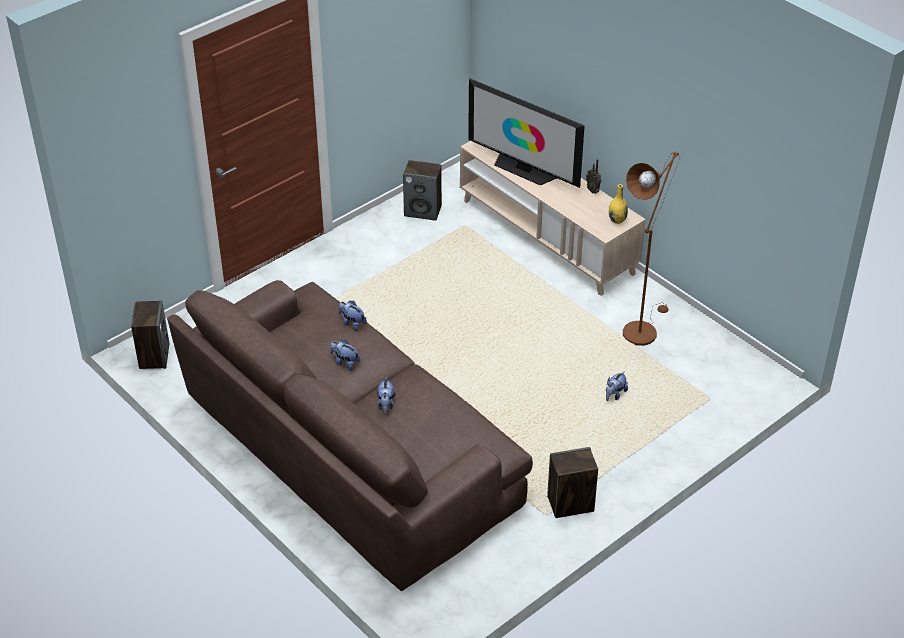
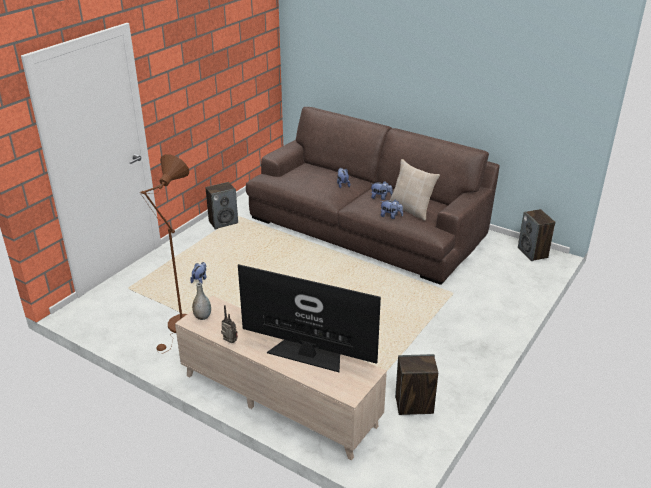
camera: 165 degrees right, 10 degrees down
(317, 330) = (411, 209): none -> beige pillow
(617, 220) = (202, 317): yellow vase -> grey vase

